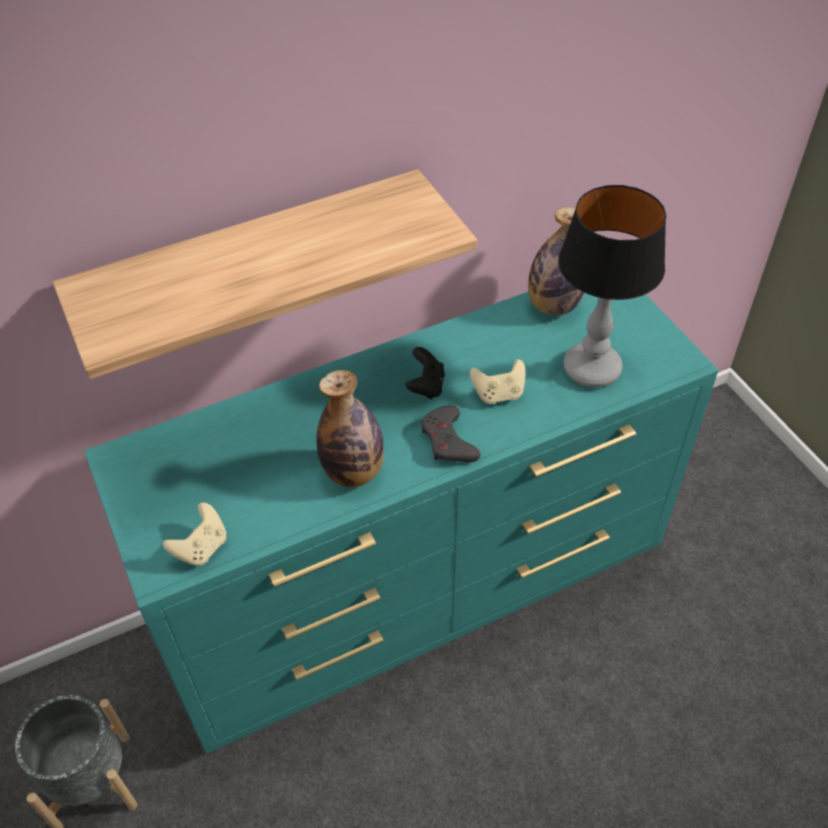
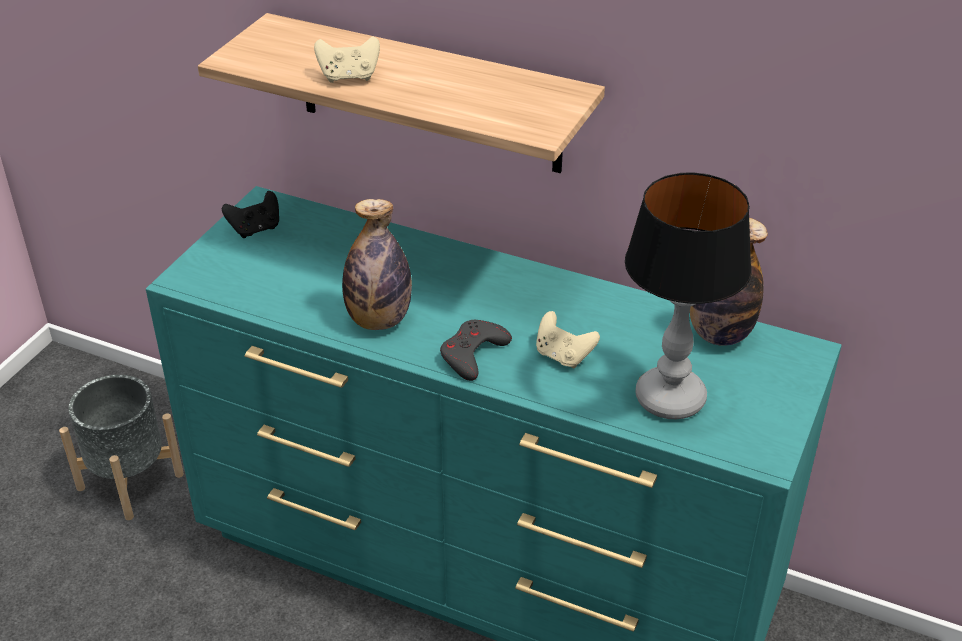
camera: 50 degrees right, 10 degrees down
(202, 548) = (224, 286): beige game controller -> beige game controller (349, 77)
(426, 386) = (519, 310): black game controller -> black game controller (255, 229)

